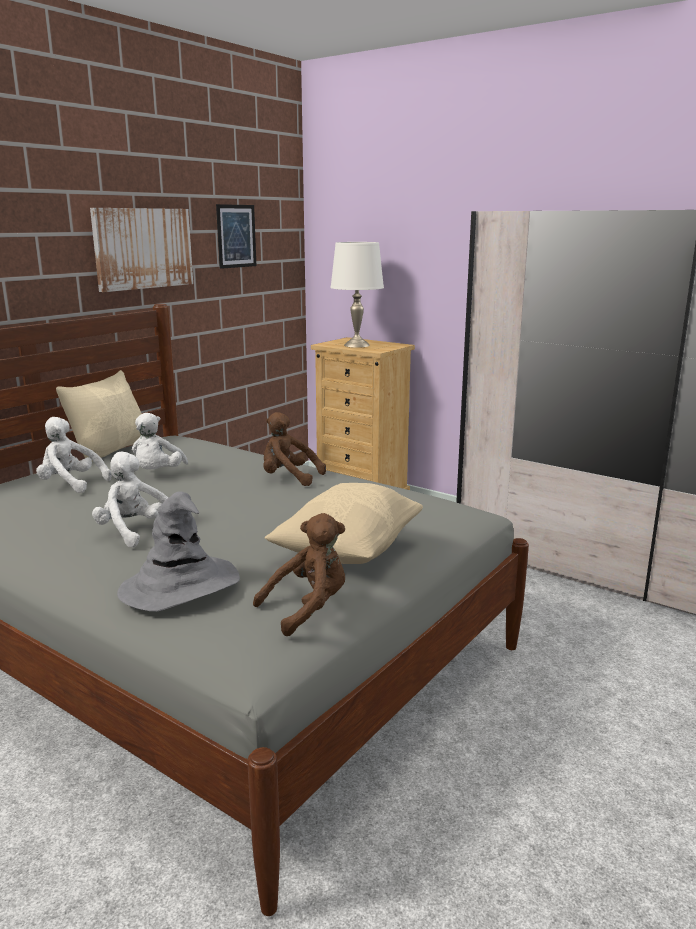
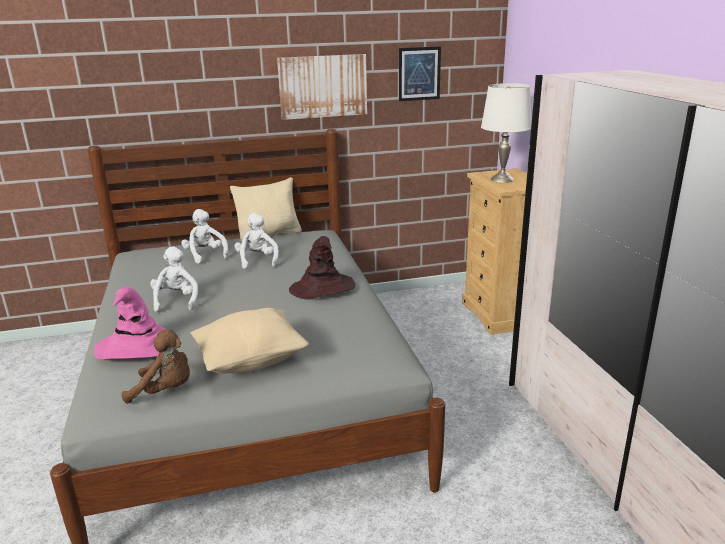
camera: 40 degrees right, 5 degrees up
(158, 473) = (257, 261): white plush toy -> white plush toy turned 120 degrees clockwise
(180, 586) = (135, 346): grey hat -> pink hat
(288, 478) = (322, 288): brown plush toy -> brown hat

